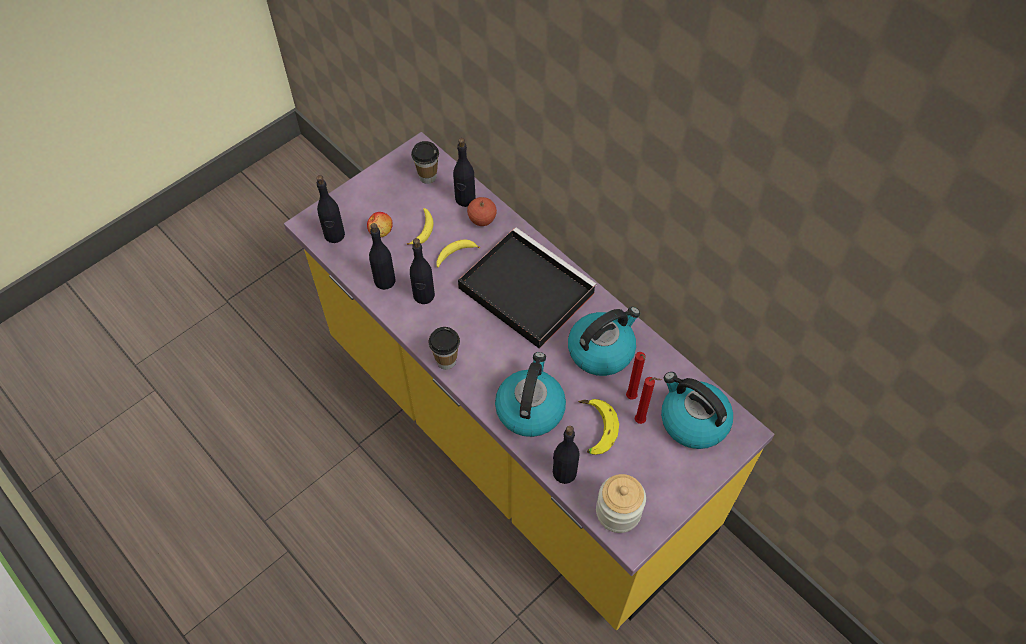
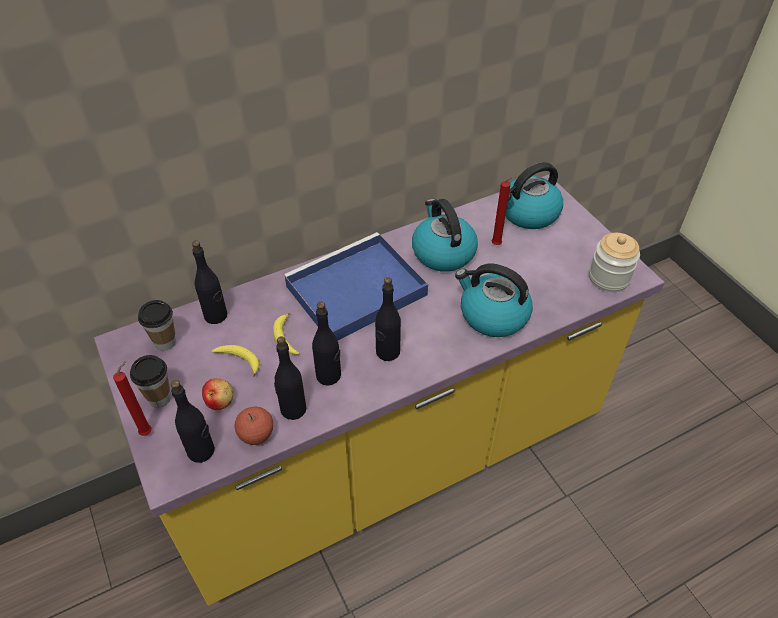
camera: 75 degrees left, 10 degrees down
(446, 361) = (420, 371): cup -> cup (159, 398)
(482, 220) = (251, 307): apple -> apple (256, 435)
(524, 289) = (354, 292): black tray -> blue tray
(564, 472) = (565, 305): black bottle -> black bottle (387, 352)
(593, 429) = (524, 276): banana -> none
(641, 421) = (522, 243): red candle -> red candle (148, 431)

